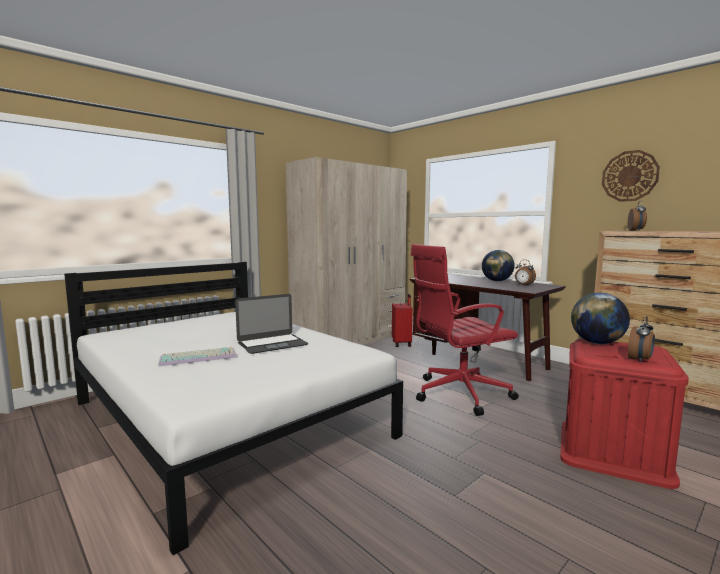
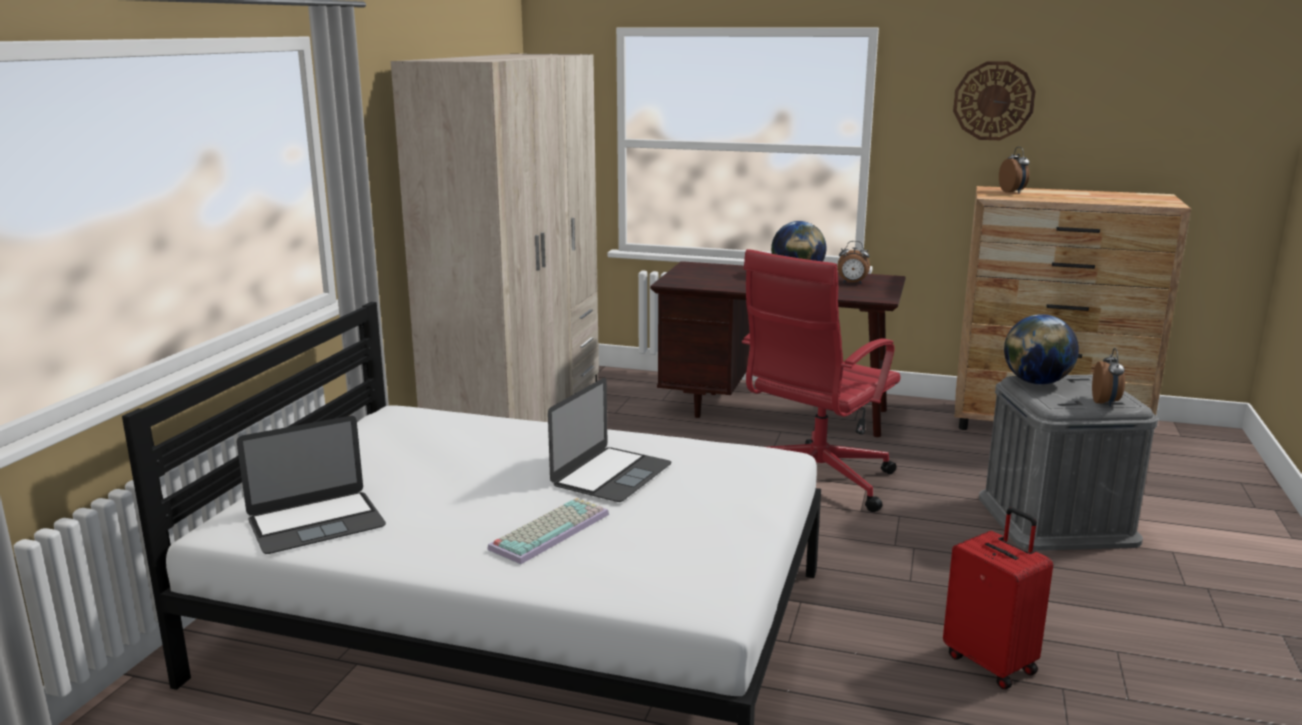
camera: 30 degrees left, 10 degrees up
(130, 337) = (316, 522): none -> laptop
(402, 343) = (620, 404): red suitcase -> red suitcase (991, 663)
(613, 452) = (1056, 519): red storage box -> grey storage box

